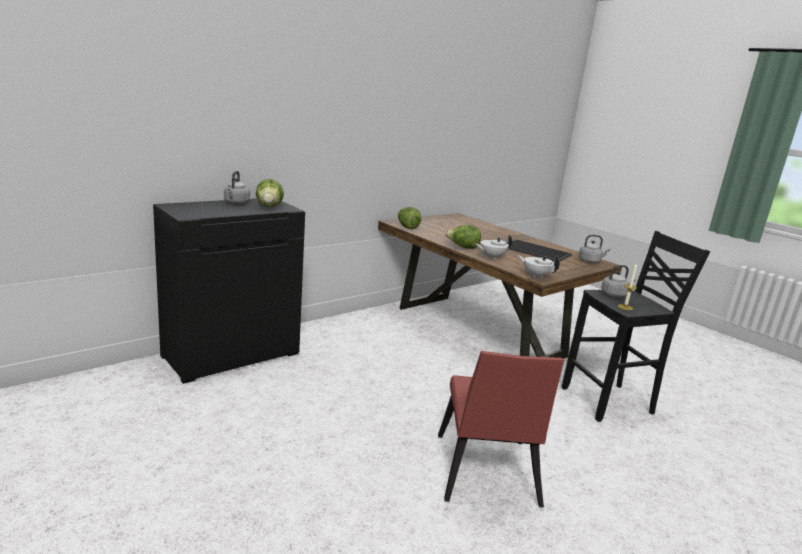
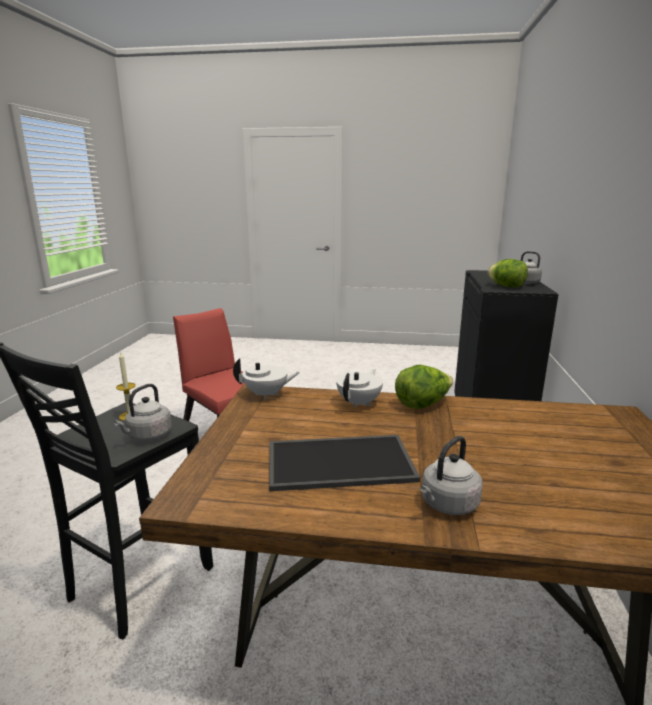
camera: 140 degrees right, 0 degrees up
(407, 227) = (573, 410): lettuce -> none
(590, 261) = (217, 489): grey kettle -> grey kettle (447, 505)

